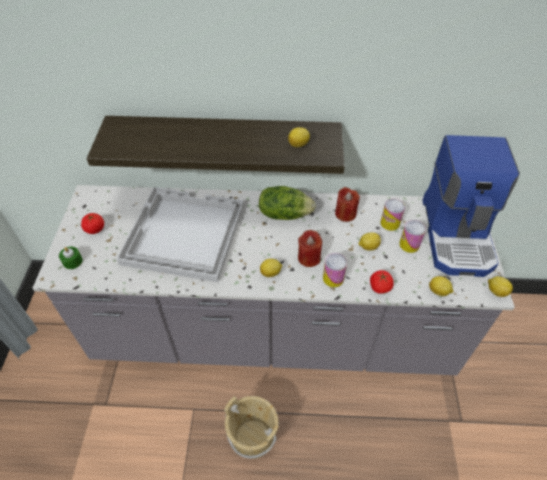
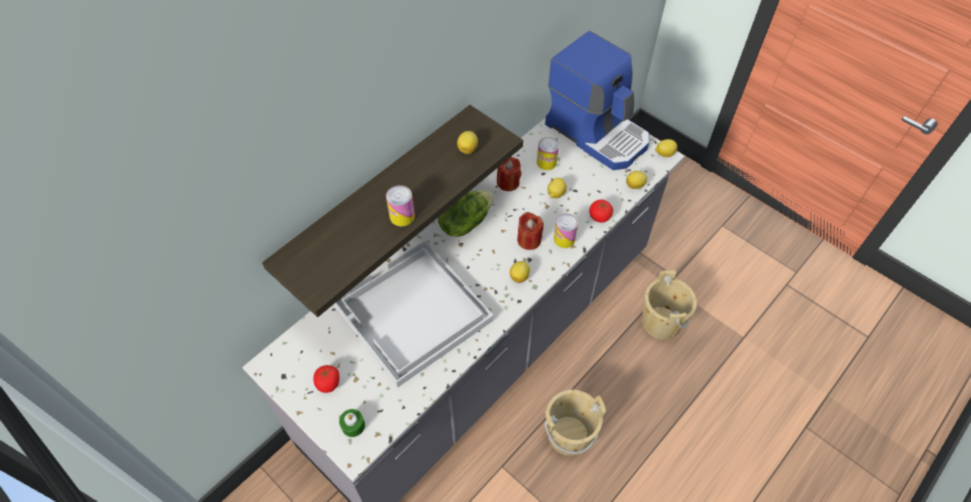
camera: 50 degrees left, 5 degrees up
(409, 245) = (578, 168): can -> can (402, 216)
(409, 440) = (661, 322): none -> beige bucket

